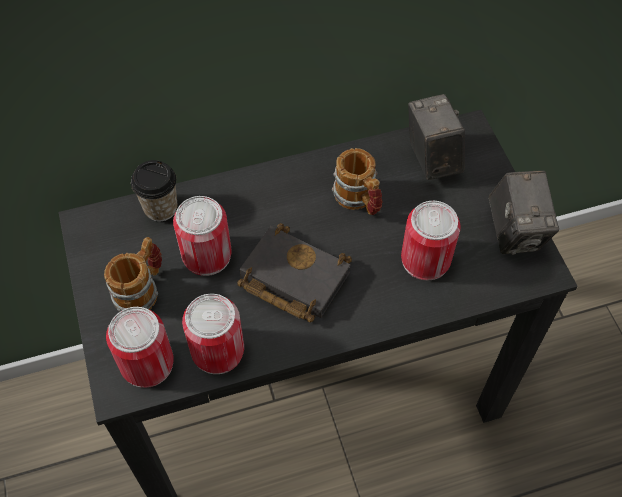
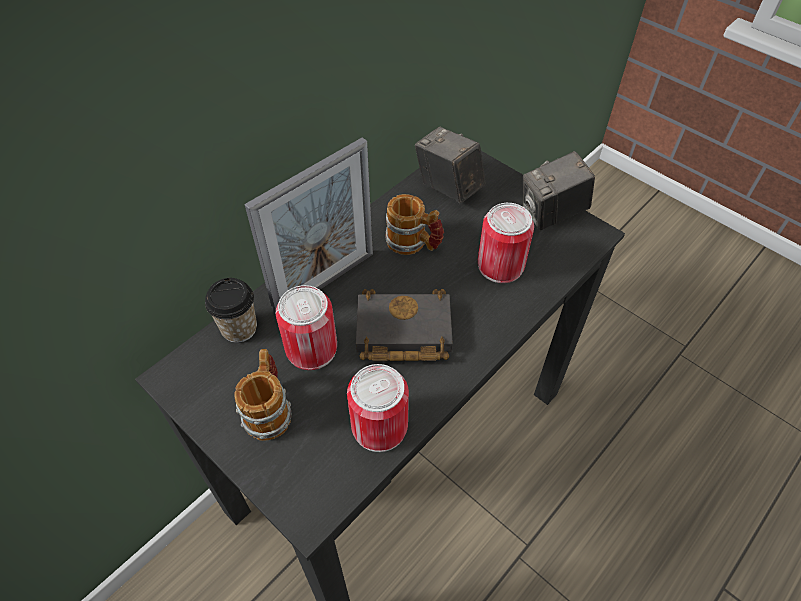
camera: 30 degrees left, 5 degrees down
(147, 363) = (320, 474): can -> none
(256, 200) = (325, 283): none -> picture frame
(515, 232) = (551, 214): camera -> camera turned 105 degrees clockwise

